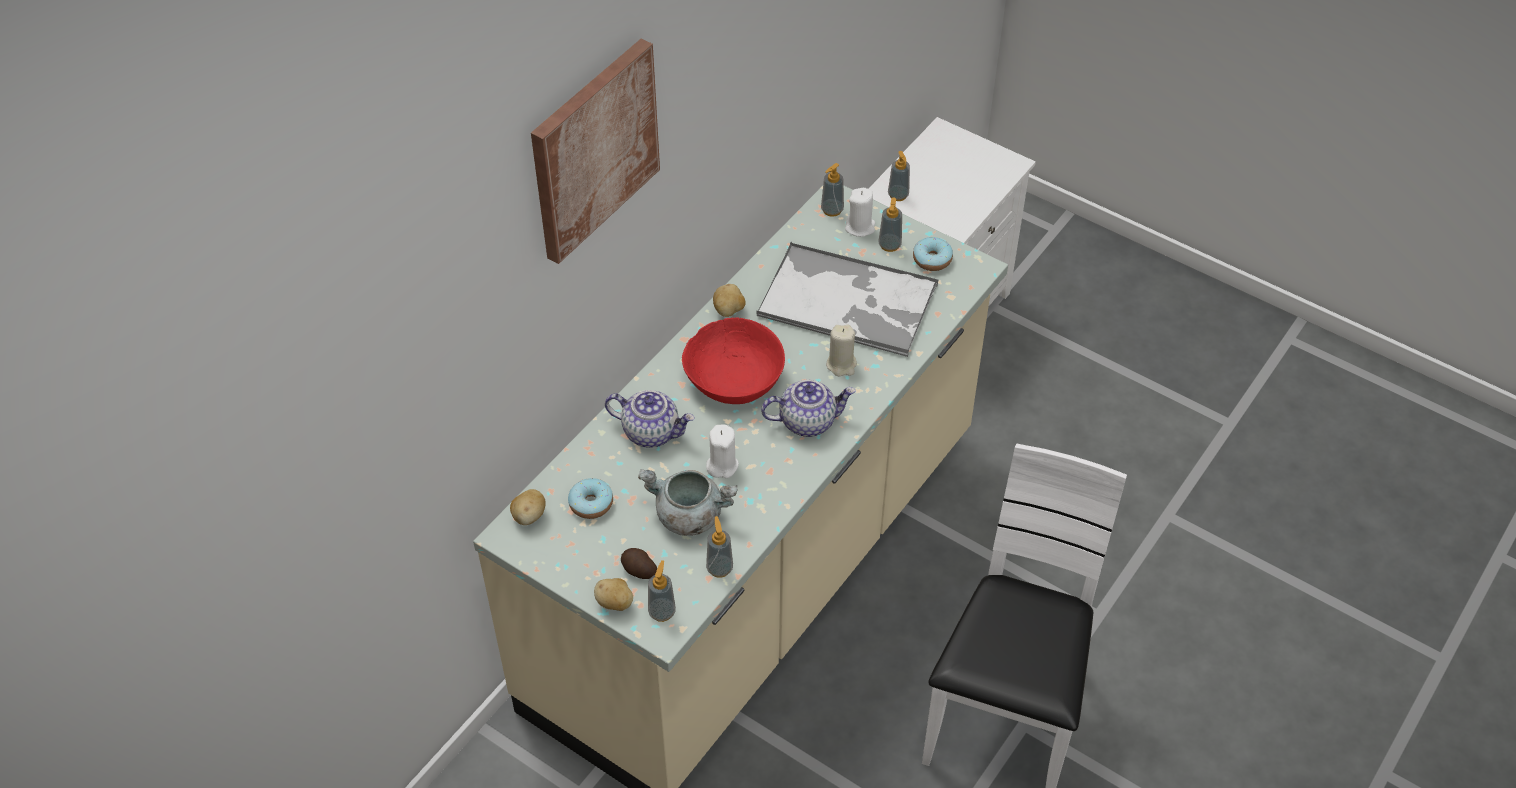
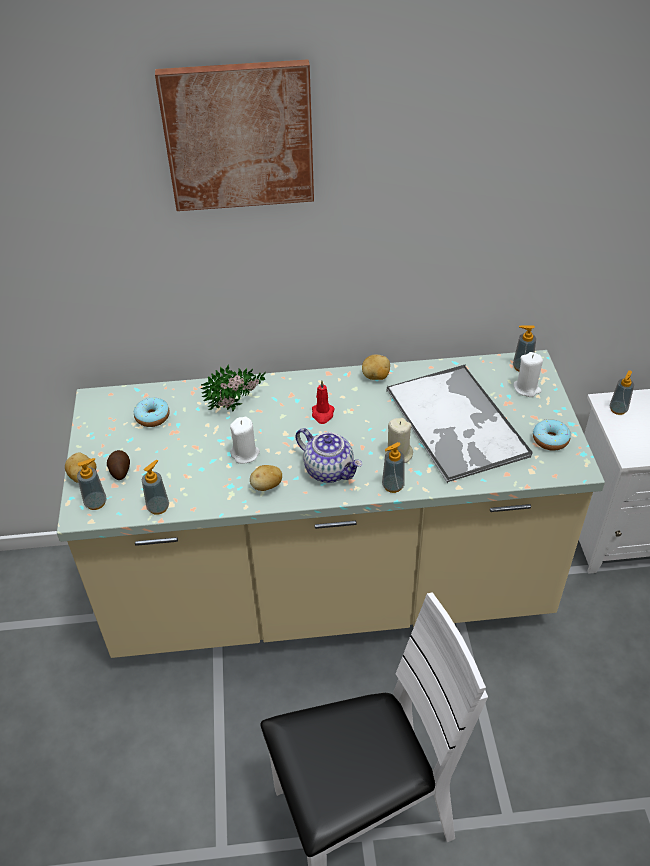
camera: 50 degrees right, 5 degrees down
(529, 516) = (117, 398): potato -> potato (266, 486)
(652, 431) = (237, 406): teapot -> potted plant
(688, 516) = (186, 465): grey cooking pot -> none
(734, 379) = (322, 414): red bowl -> red candle
(889, 245) = (532, 411): soap dispenser -> soap dispenser (393, 486)

